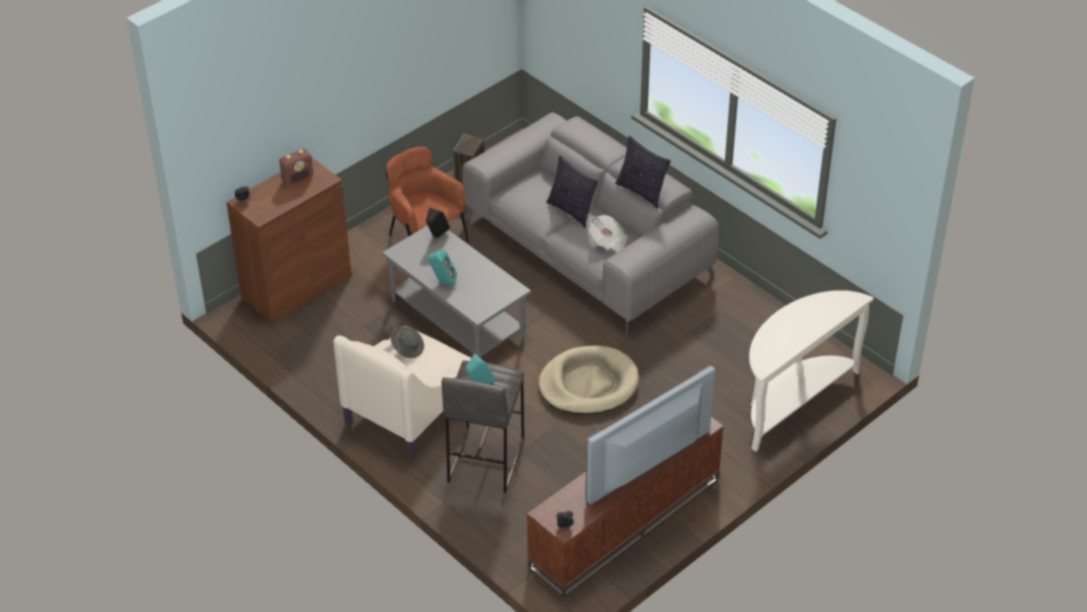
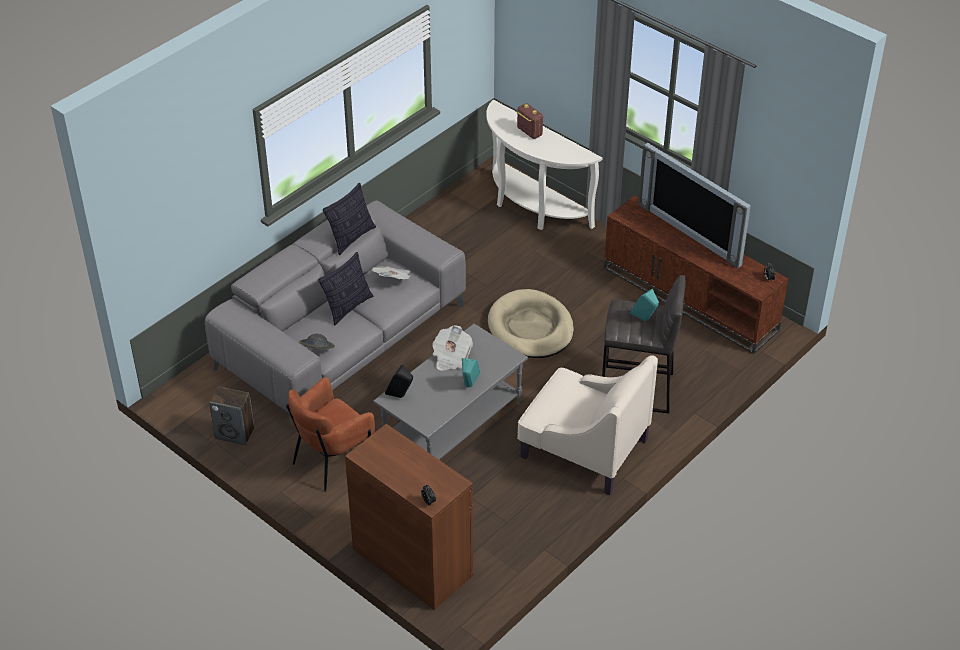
camera: 95 degrees left, 0 degrees up
(298, 178) = (387, 460): radio -> radio (529, 132)
(408, 348) = (557, 410): grey hat -> grey hat (317, 350)
(484, 272) = (451, 357): none -> newspaper

